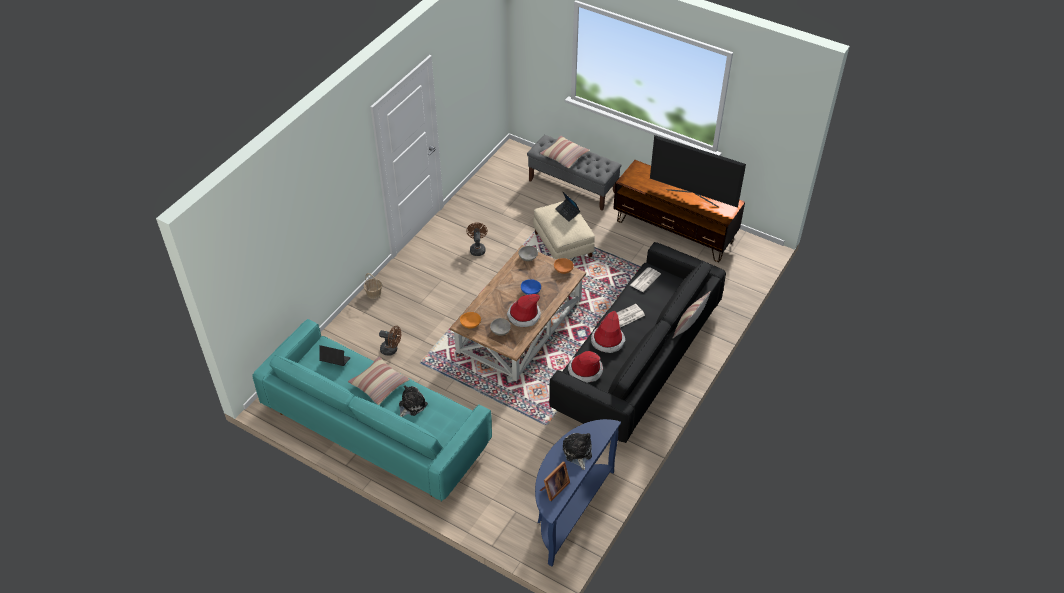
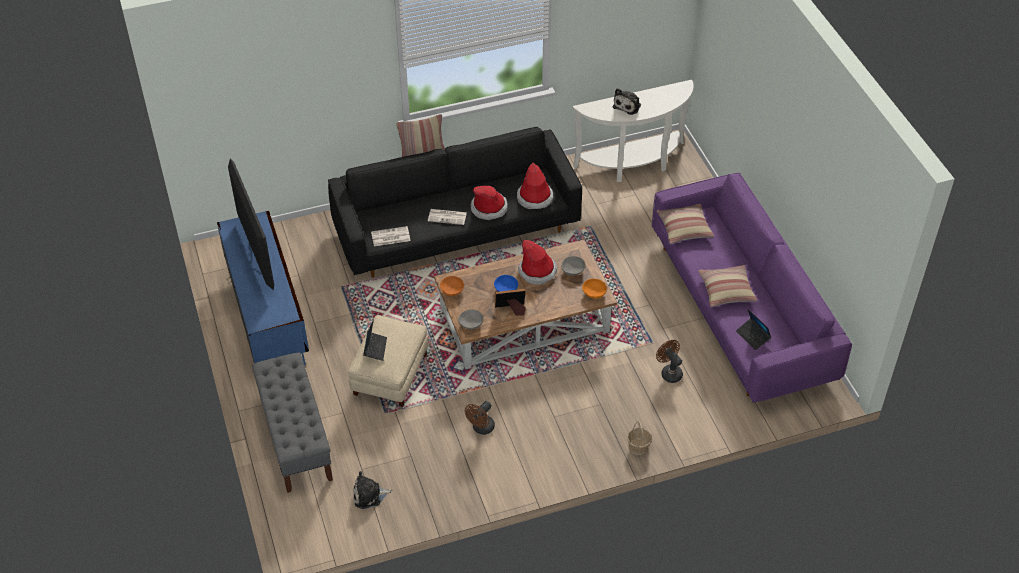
camera: 140 degrees left, 0 degrees up
(376, 427) = (739, 310): turquoise sofa -> purple sofa
(411, 405) = (711, 257): plush toy -> plush toy (369, 495)
(554, 488) = (669, 95): picture frame -> picture frame (511, 309)
(564, 156) = (298, 411): pillow -> pillow (684, 228)
(568, 510) = (634, 164): blue console table -> white console table
(674, 231) = (268, 316): brown tv stand -> blue tv stand

